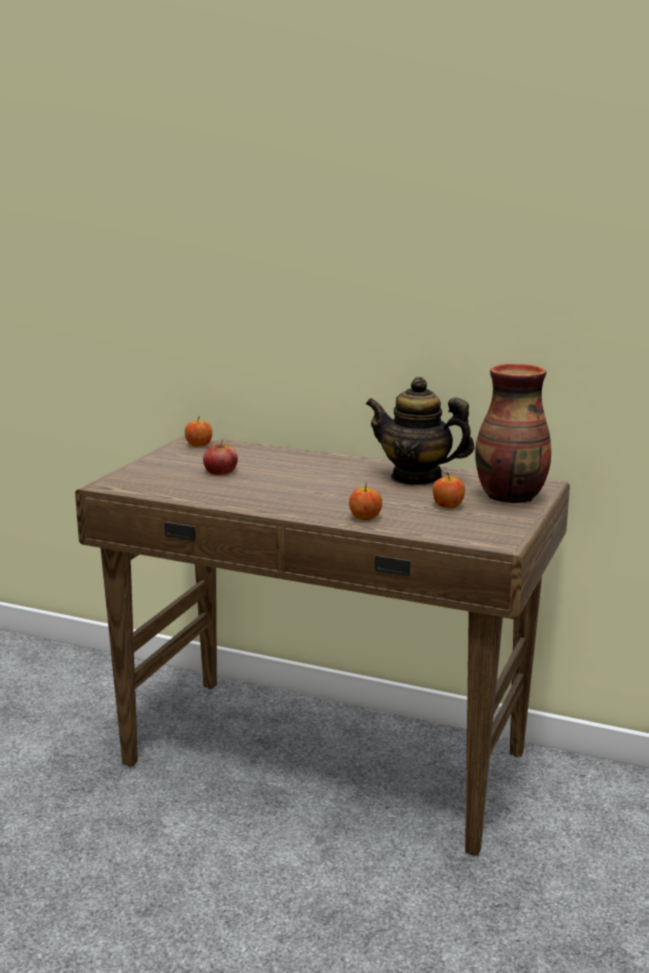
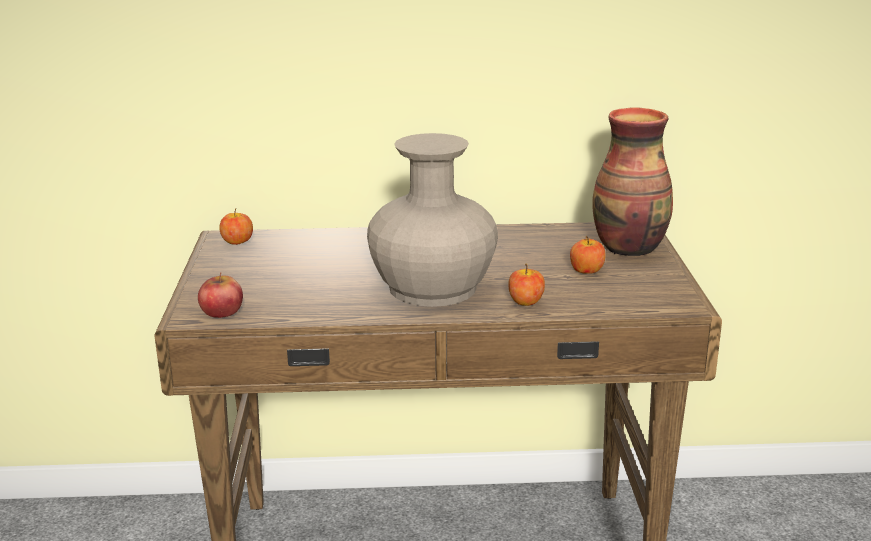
camera: 25 degrees left, 5 degrees up
(220, 471) = (303, 272): apple -> apple (221, 311)
(304, 496) = (432, 287): none -> beige vase
(416, 477) = (516, 242): teapot -> none

